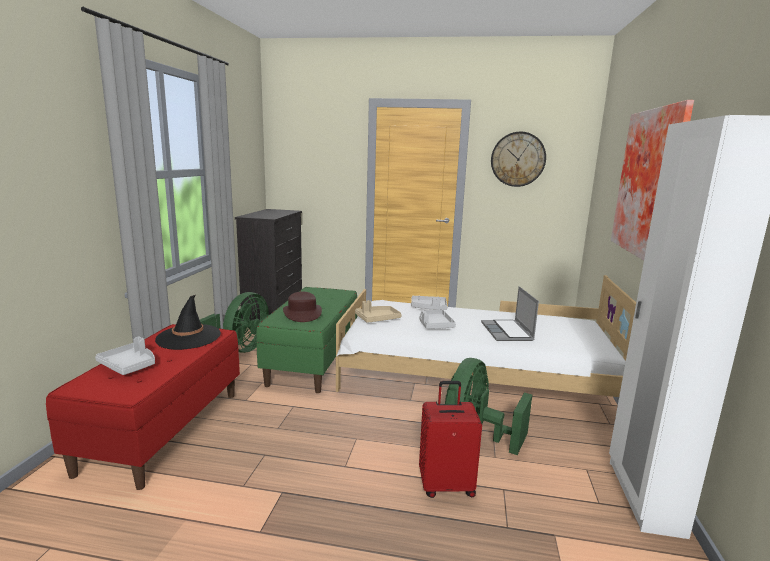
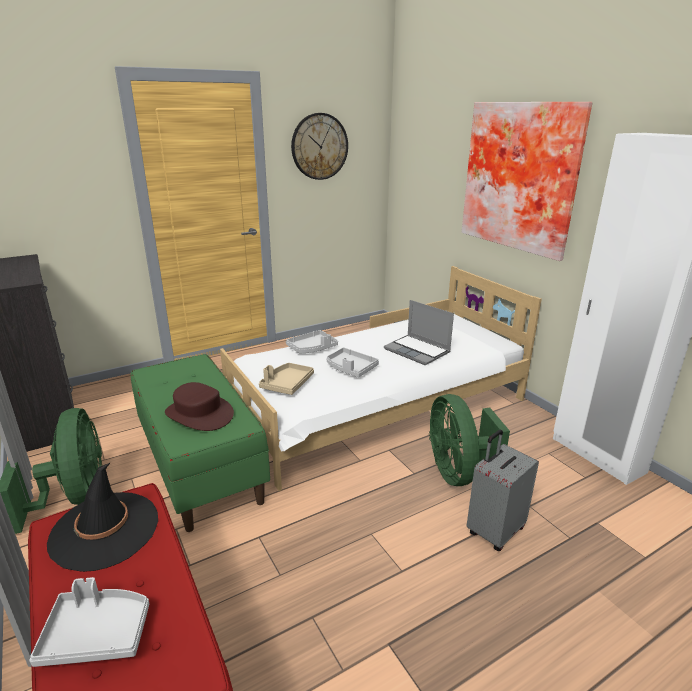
camera: 40 degrees left, 10 degrees up
(446, 485) = (494, 530): red suitcase -> grey suitcase

